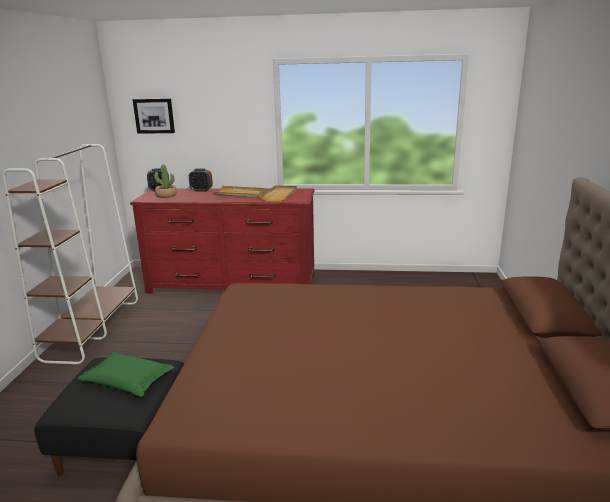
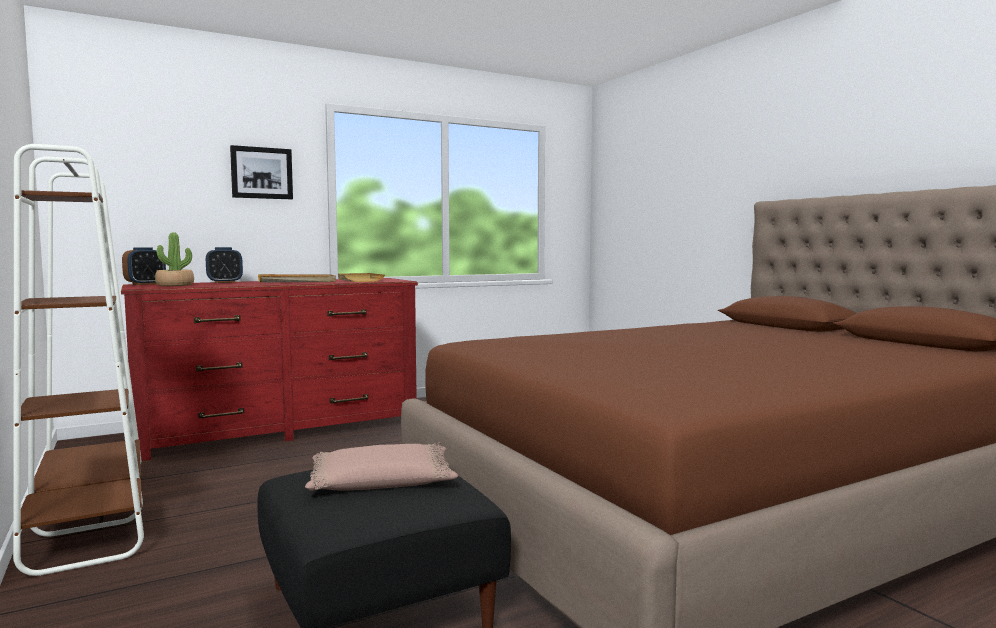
camera: 35 degrees left, 15 degrees down
(127, 378) = (382, 478): green pillow -> beige pillow
(154, 116) = (127, 168): picture -> picture (261, 173)

